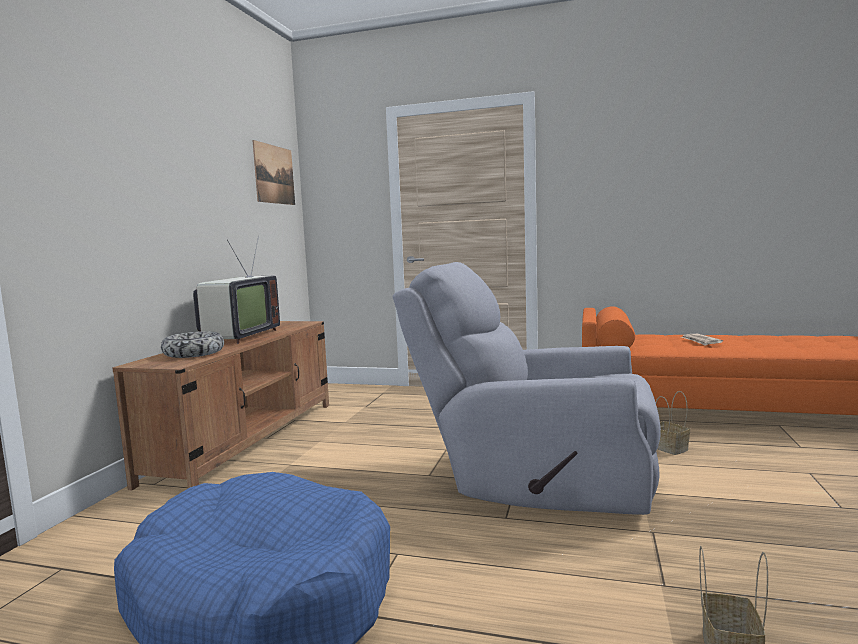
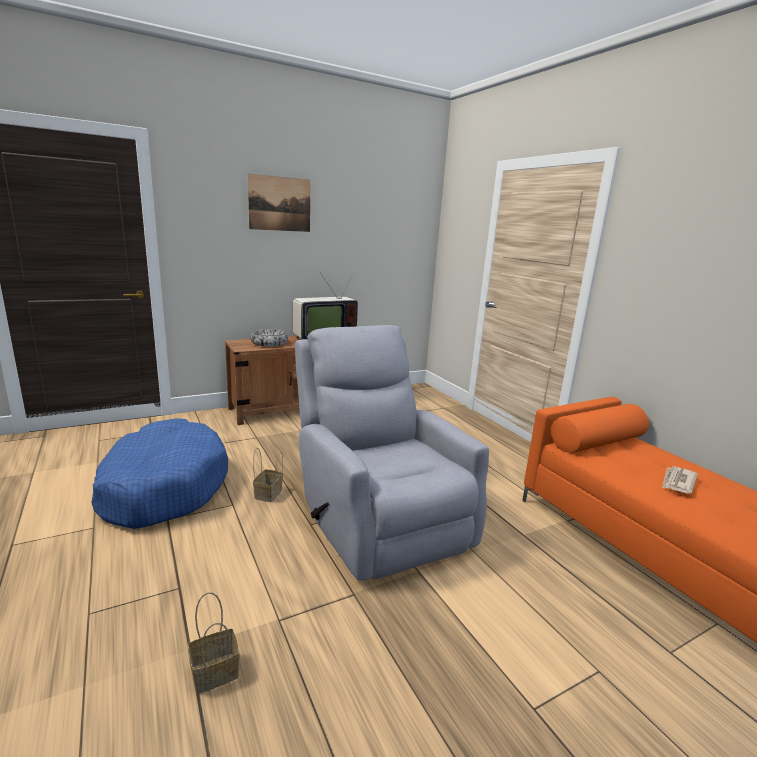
camera: 45 degrees right, 10 degrees up
(274, 174) = (404, 218): picture -> picture (280, 204)
(670, 448) = (530, 563): basket -> basket (268, 494)

